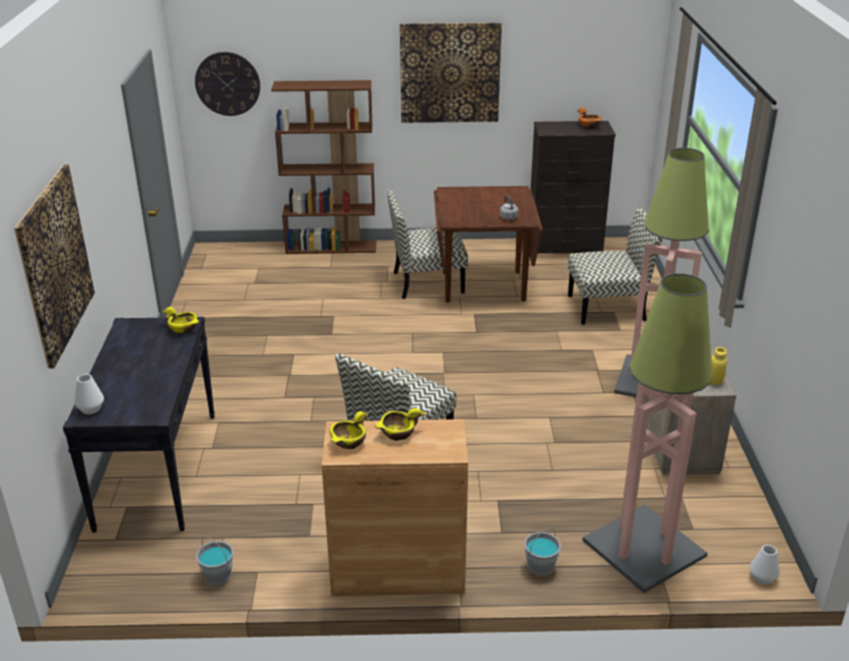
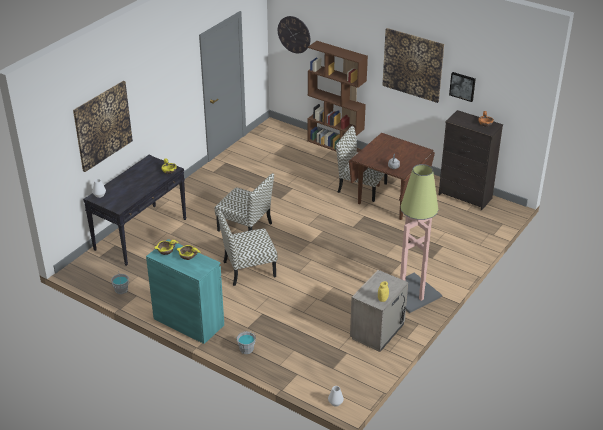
camera: 35 degrees right, 5 degrees up
(398, 570) = (188, 322): brown cabinet -> turquoise cabinet
(535, 82) = (462, 86): none -> picture
(608, 307) = (442, 242): chair -> chair (246, 227)
(644, 547) = (300, 364): floor lamp -> none

